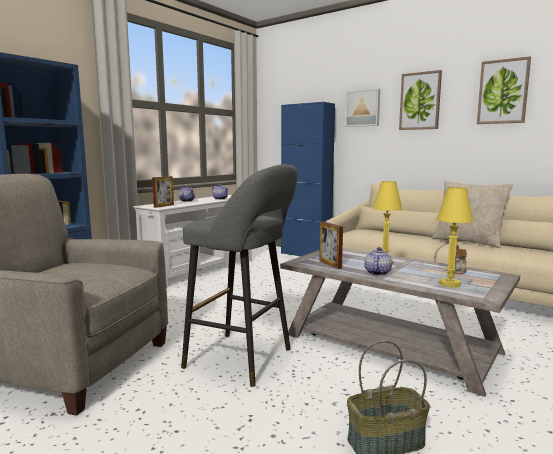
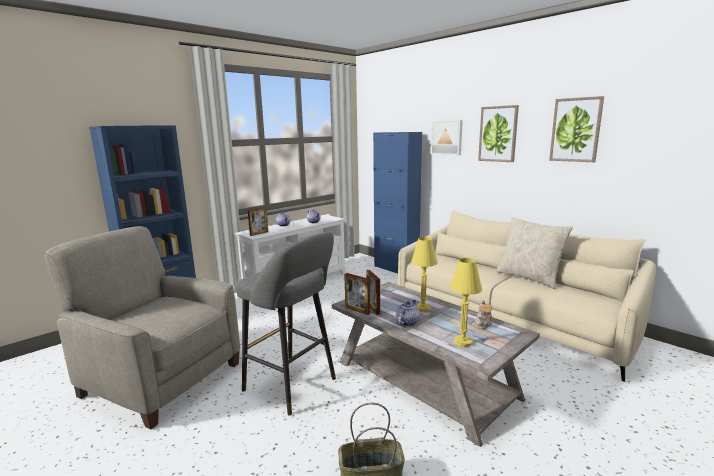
camera: 10 degrees right, 5 degrees up
(314, 266) = (357, 310): none -> picture frame

